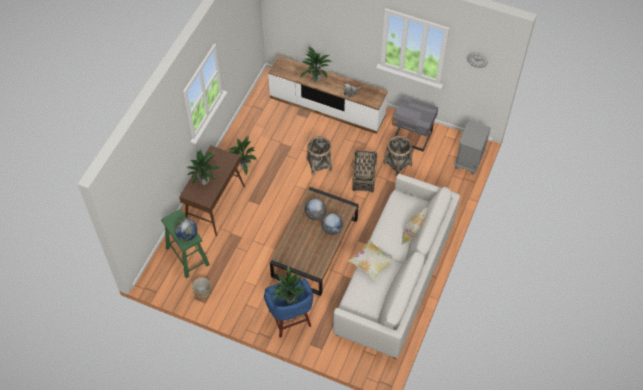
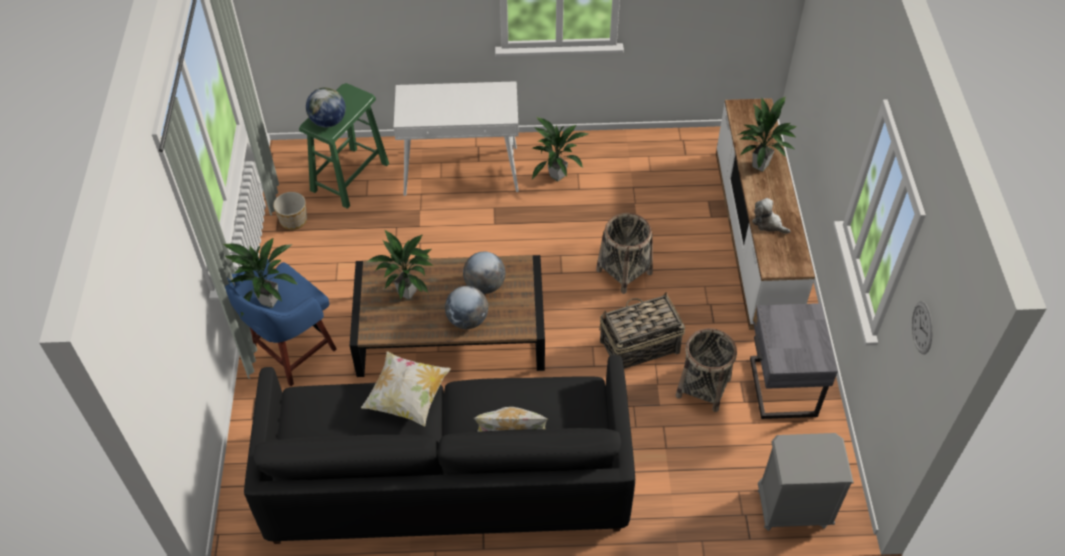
camera: 65 degrees right, 5 degrees down
(204, 182) = (440, 102): potted plant -> potted plant (408, 293)
(215, 205) = (462, 171): brown console table -> white console table
(395, 278) = (447, 478): white sofa -> black sofa

